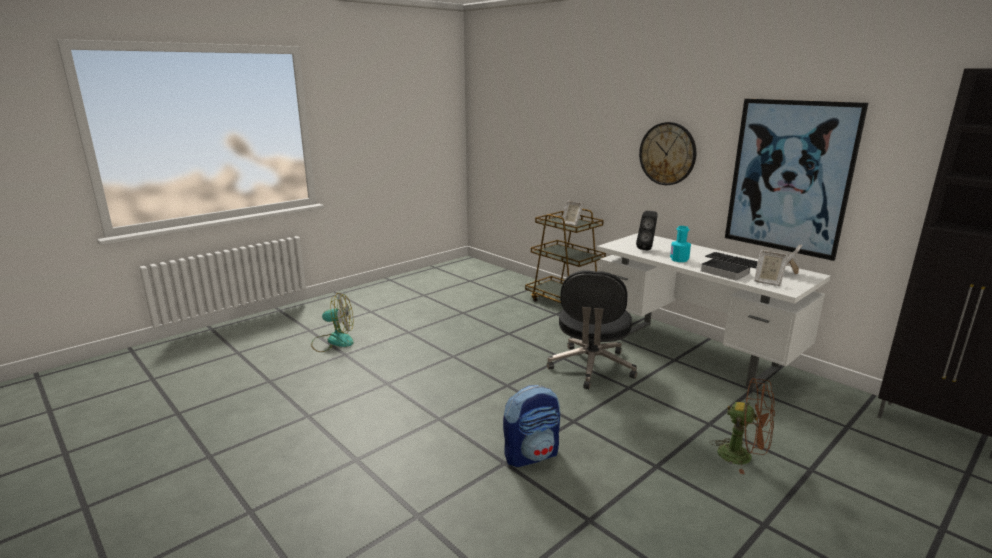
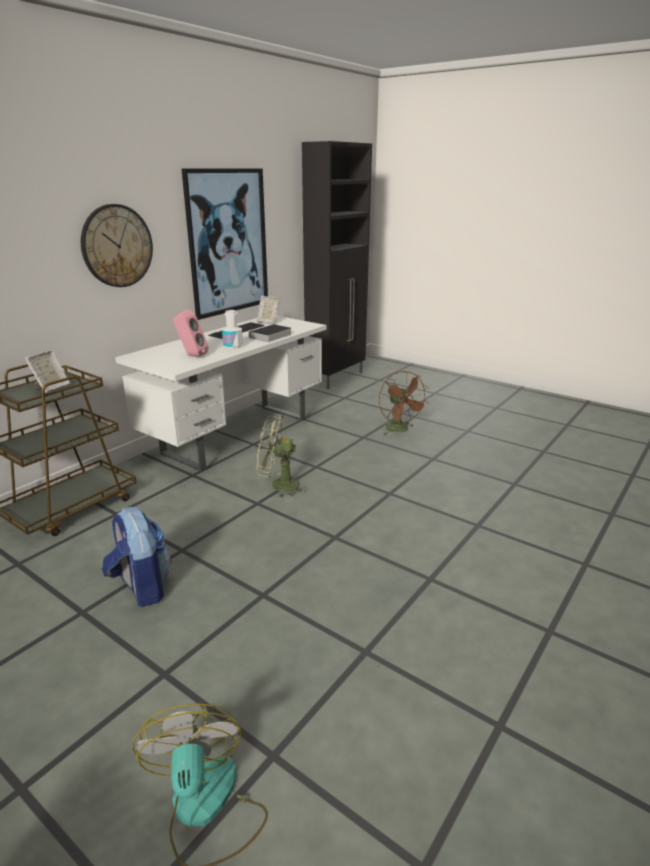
camera: 100 degrees left, 5 degrees up
(531, 455) = (456, 512): backpack -> backpack (141, 587)
(591, 367) = (278, 485): black office chair -> green fan
(647, 248) = (191, 355): black speaker -> pink speaker
(679, 259) = (233, 346): turquoise bottle -> white bottle
(742, 456) = (400, 430): brown fan -> brown fan turned 135 degrees clockwise
(767, 282) = (293, 327): picture frame -> none

